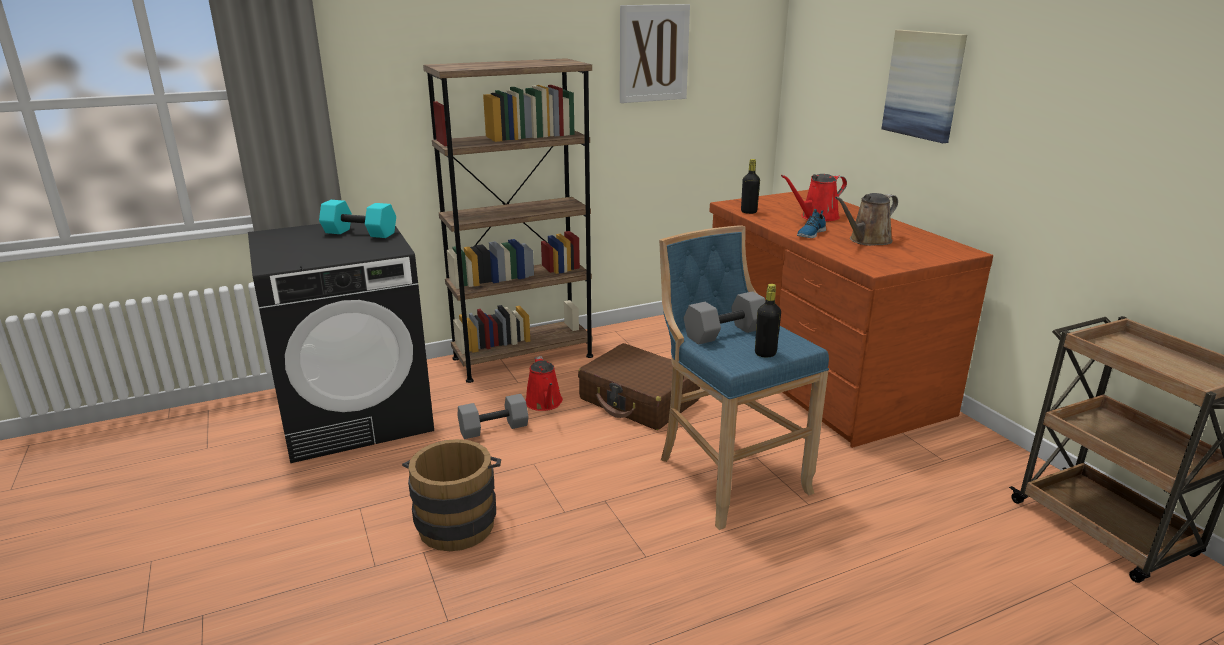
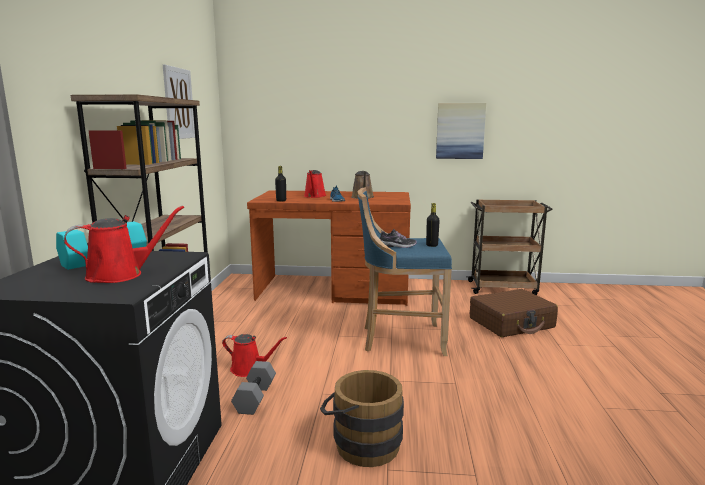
camera: 60 degrees left, 10 degrees down
(322, 250) = (120, 274): none -> red watering can
(639, 400) = (293, 338): brown suitcase -> brown suitcase (512, 323)
(725, 332) = (397, 246): grey dumbbell -> shoe
(924, 85) = (343, 116): picture -> picture (460, 131)

